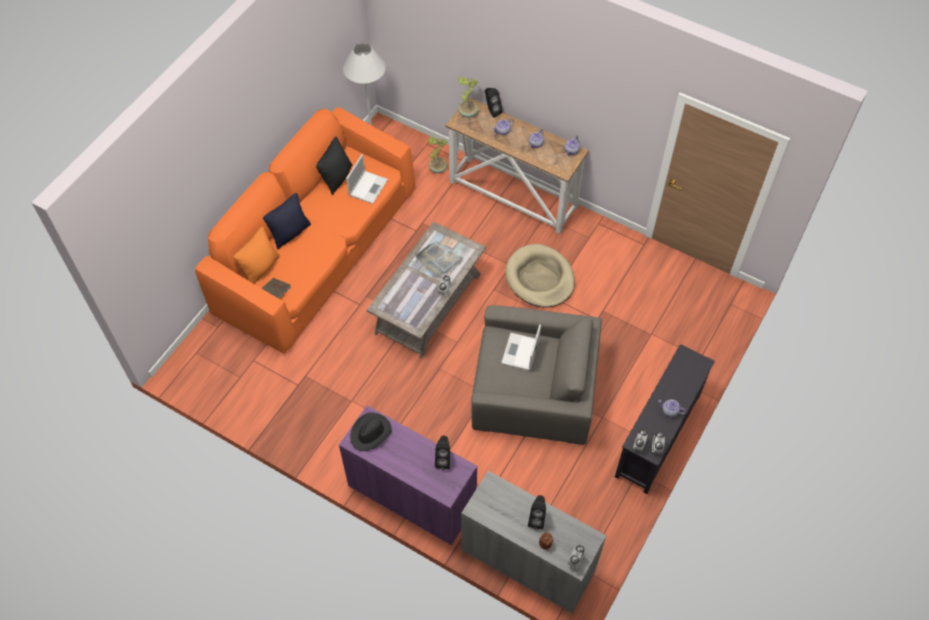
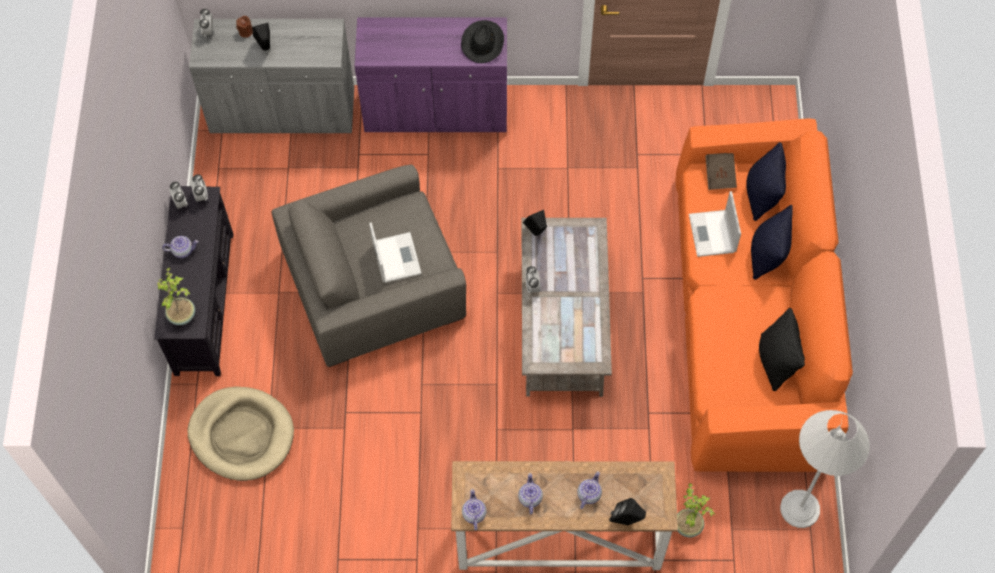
camera: 150 degrees right, 5 degrees up
(261, 268) = (762, 195): orange pillow -> black pillow
(368, 187) = (726, 369): laptop -> laptop (712, 234)
(438, 260) = (567, 323): grey tray -> none
(443, 459) = (392, 55): black speaker -> black speaker (536, 233)
(467, 113) = (657, 498): potted plant -> potted plant (182, 315)
(540, 278) = (448, 430): beige dog bed -> beige dog bed (242, 435)

